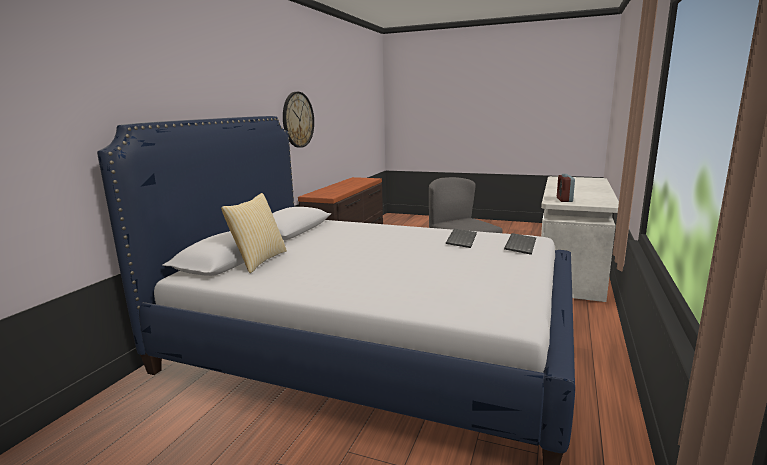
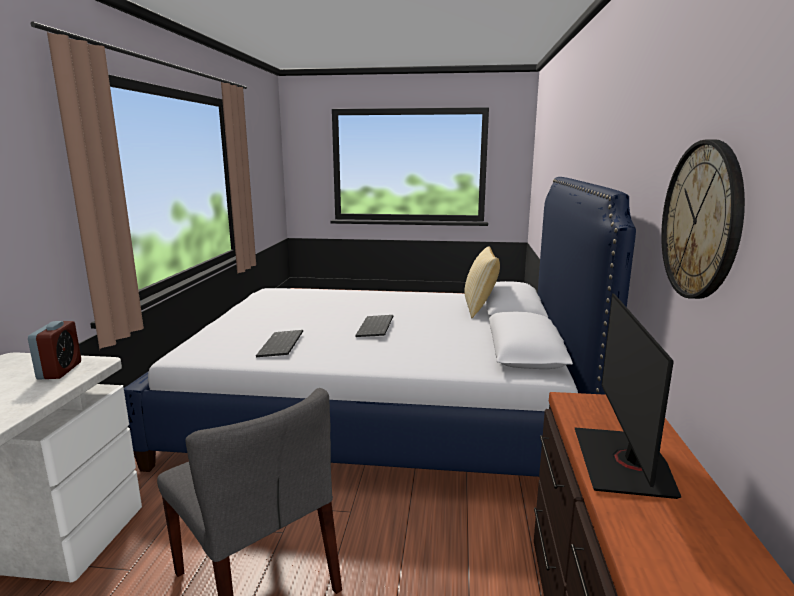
camera: 165 degrees right, 0 degrees up
(342, 188) = (623, 462): none -> monitor
(519, 244) = (214, 340): keyboard -> keyboard (376, 327)

